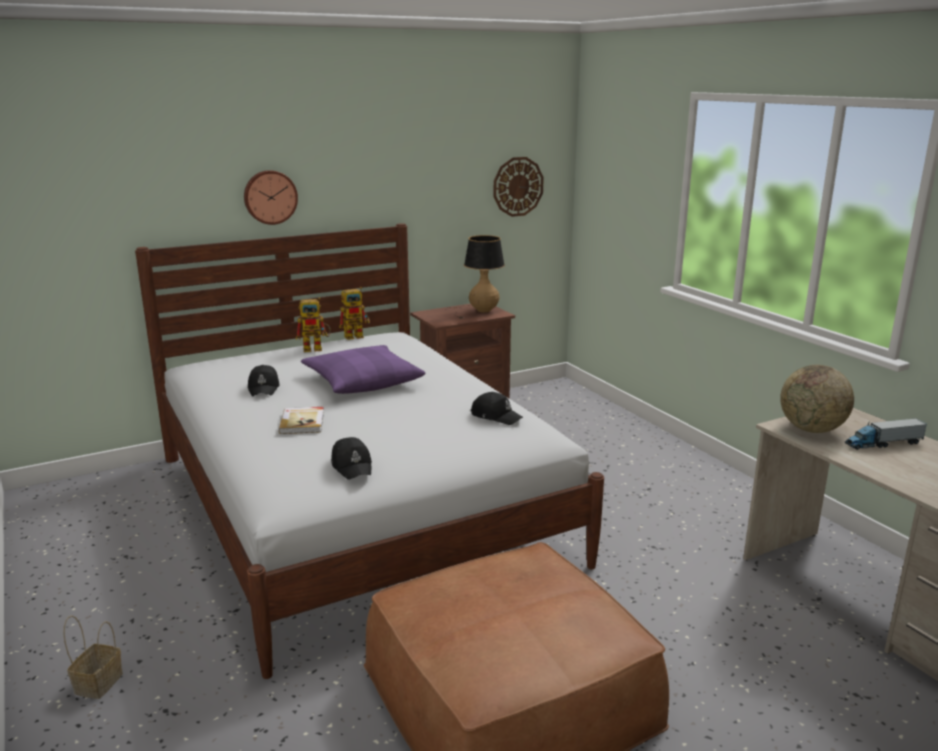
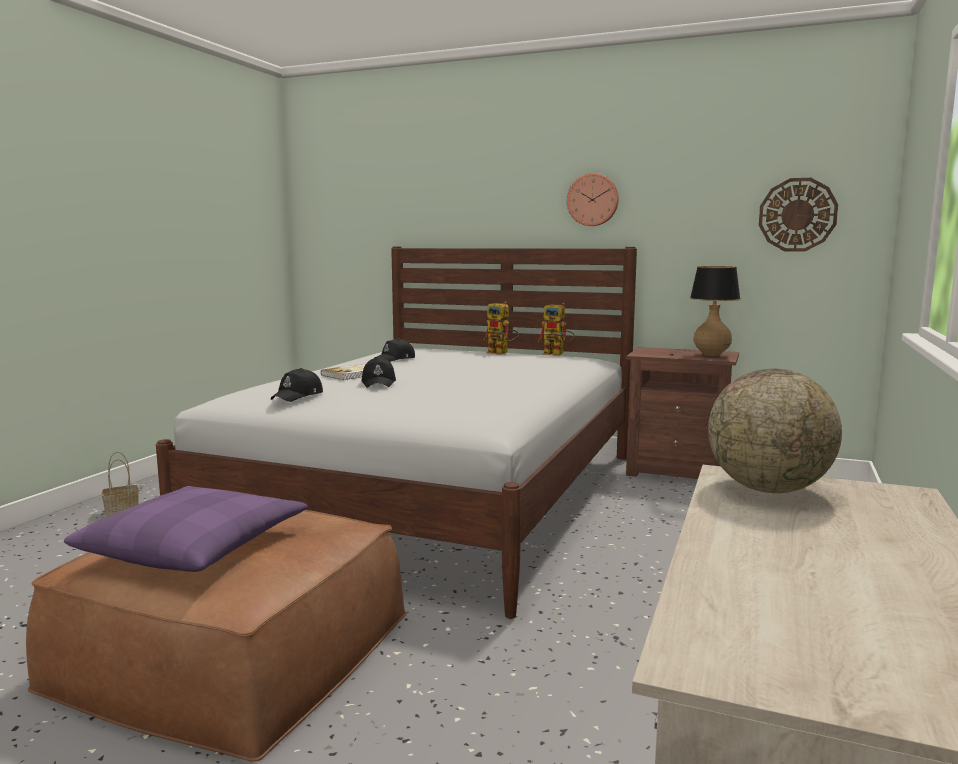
camera: 50 degrees right, 10 degrees down
(270, 197) = (504, 211): wall clock -> wall clock (593, 200)
(362, 381) = (464, 368): purple pillow -> purple pillow (195, 546)
(496, 416) = (483, 403): black cap -> black cap (379, 383)
(883, 443) = (844, 534): toy truck -> none

